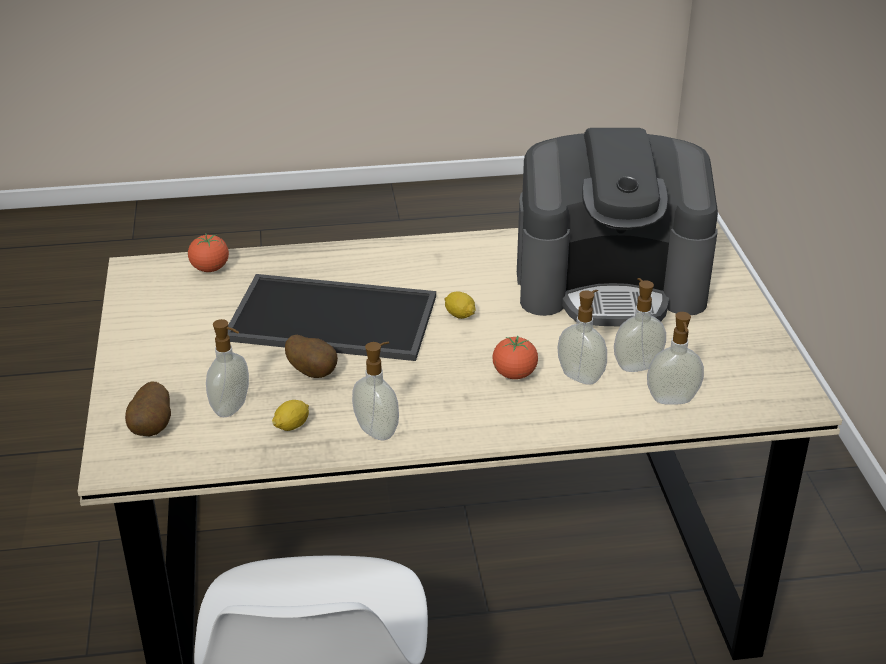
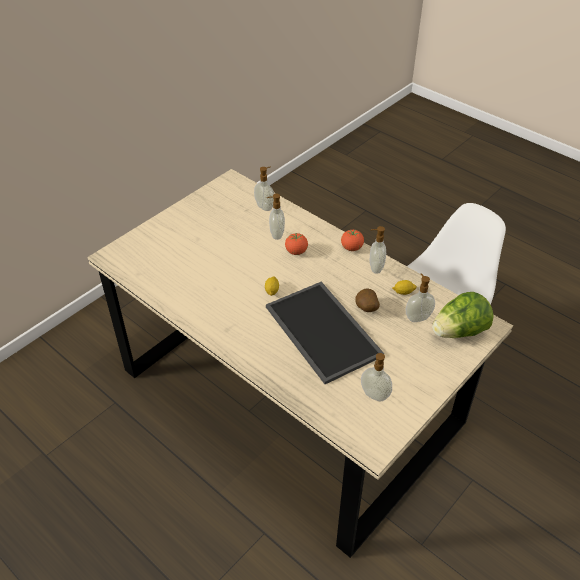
camera: 130 degrees left, 10 degrees up
(153, 428) = (459, 331): potato -> lettuce
(210, 269) = (337, 412): tomato -> tomato (351, 248)
(610, 283) = (193, 258): coffee machine -> none
(636, 365) = (252, 224): soap dispenser -> soap dispenser (374, 395)

